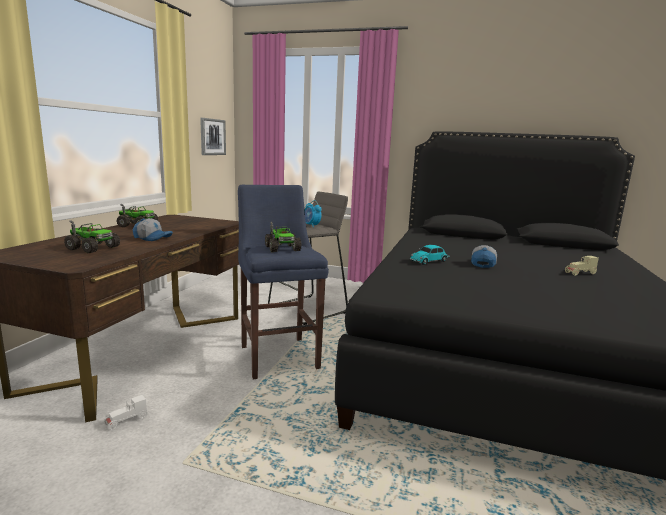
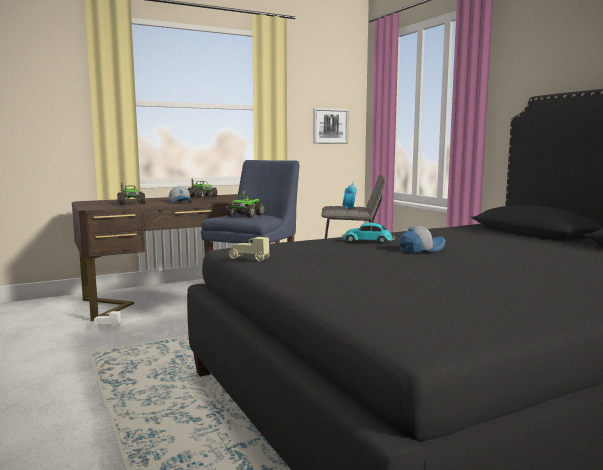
camera: 45 degrees right, 5 degrees down
(580, 273) = (522, 274): beige toy car -> beige toy car (248, 259)

